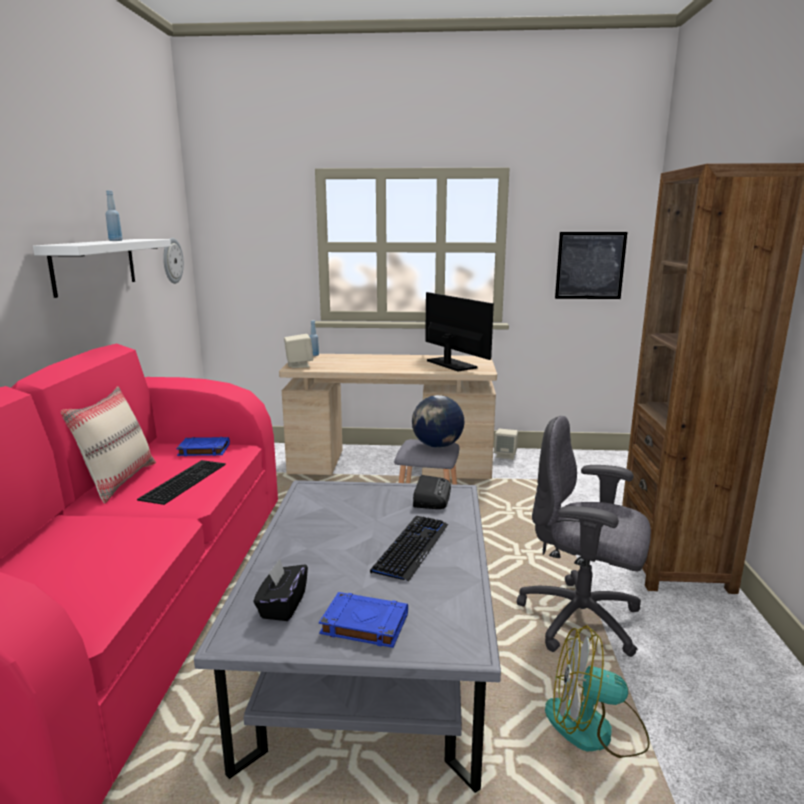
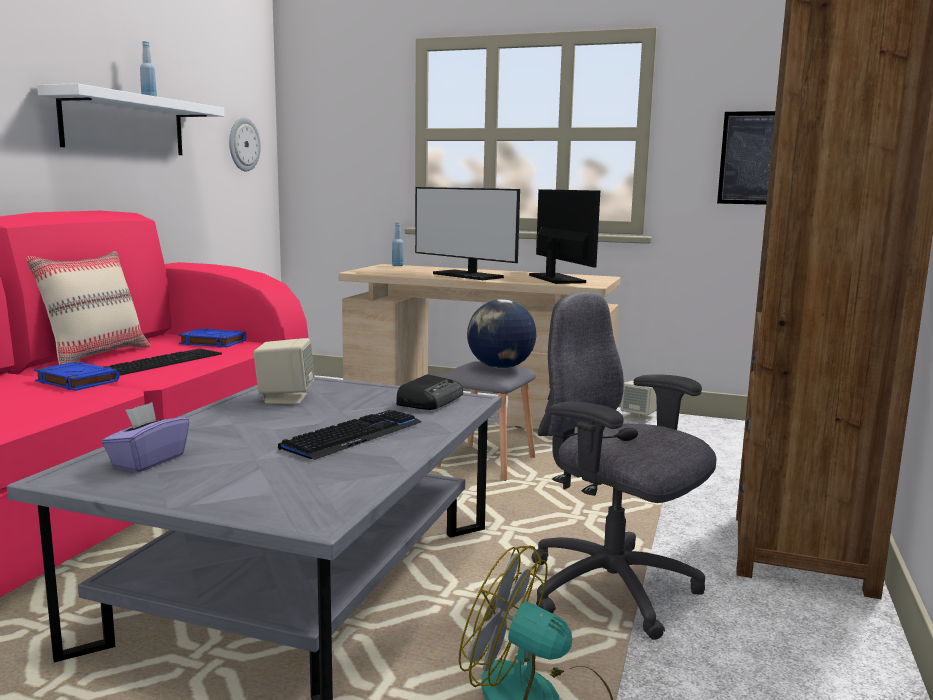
camera: 15 degrees right, 5 degrees down
(282, 606) = (148, 461): black tissue box -> purple tissue box
(299, 365) = (367, 270): beige speaker -> beige speaker (285, 398)
(363, 624) = (219, 486): blue book -> blue book (76, 381)
(383, 366) = (467, 276): none -> monitor

